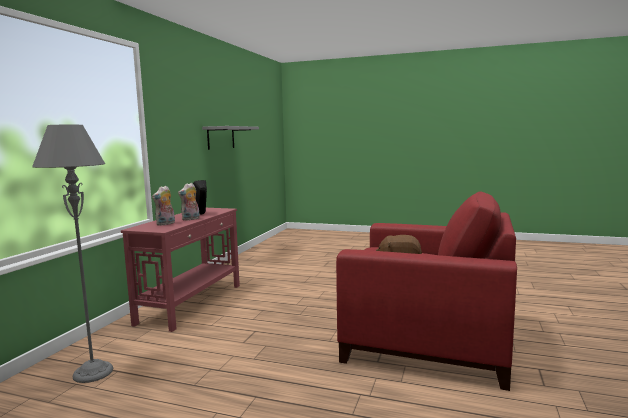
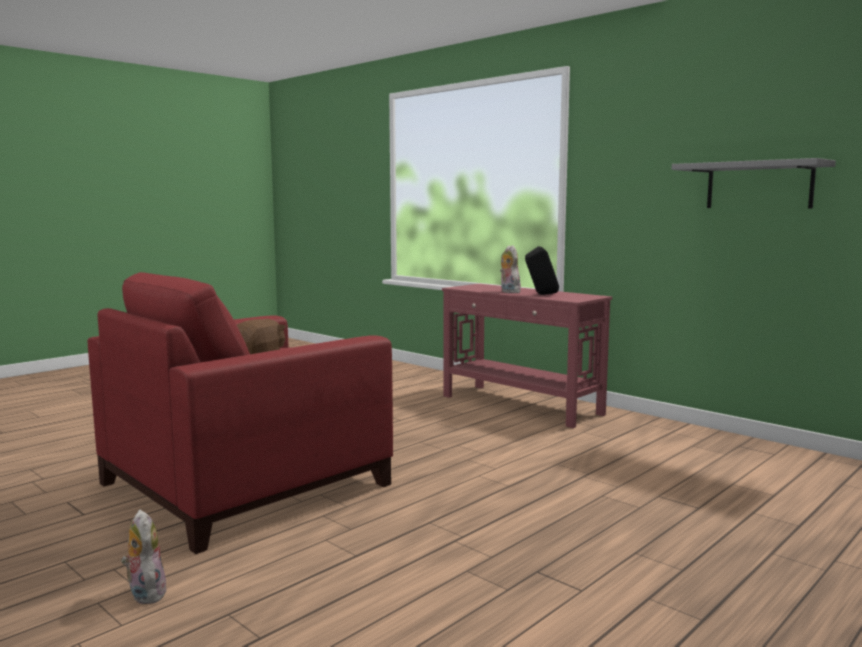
camera: 115 degrees right, 0 degrees up
(93, 372) = (393, 378): grey floor lamp -> none
(165, 224) = (489, 288): plush toy -> plush toy (145, 593)

